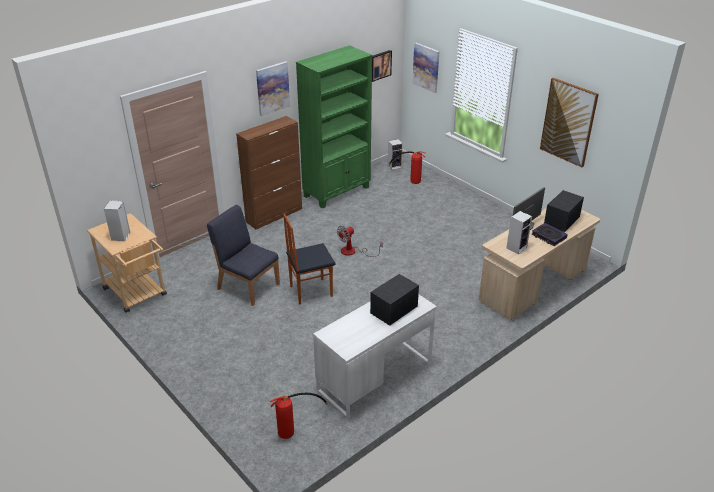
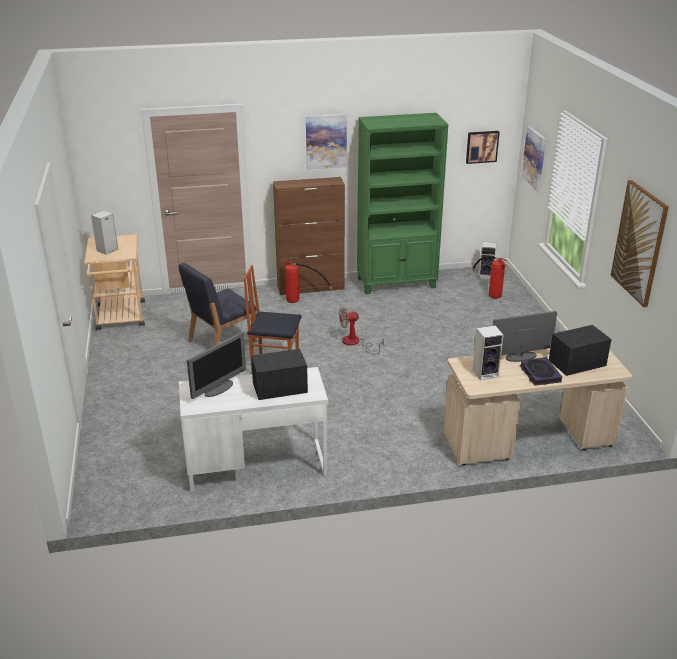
camera: 30 degrees right, 5 degrees down
(248, 286) = (221, 341): blue chair -> blue chair turned 105 degrees counterclockwise
(295, 429) = (133, 480): fire extinguisher -> fire extinguisher (300, 300)
(350, 327) = (219, 388): none -> monitor

